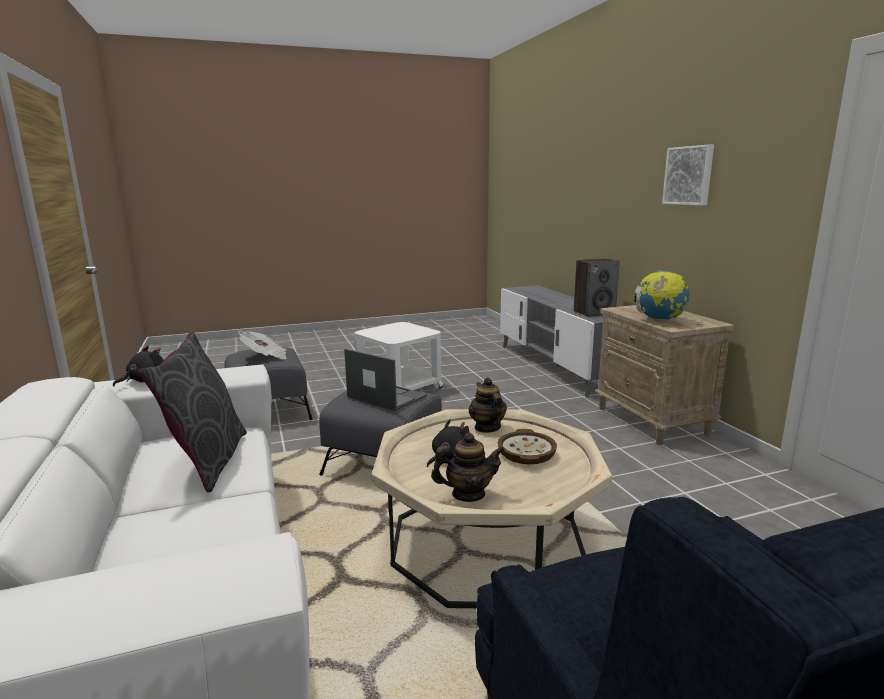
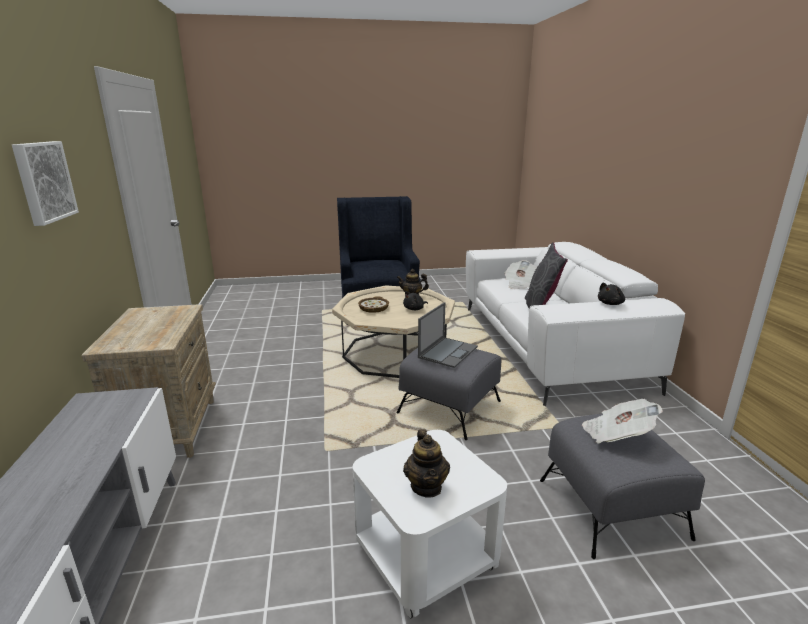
camera: 170 degrees left, 5 degrees up
(175, 547) = (520, 284): none -> newspaper
(385, 396) = (448, 352): laptop -> laptop turned 105 degrees counterclockwise
(487, 427) = (384, 322): teapot -> teapot (426, 487)
(594, 312) = (96, 420): speaker -> none
(659, 320) = (174, 318): globe -> none

